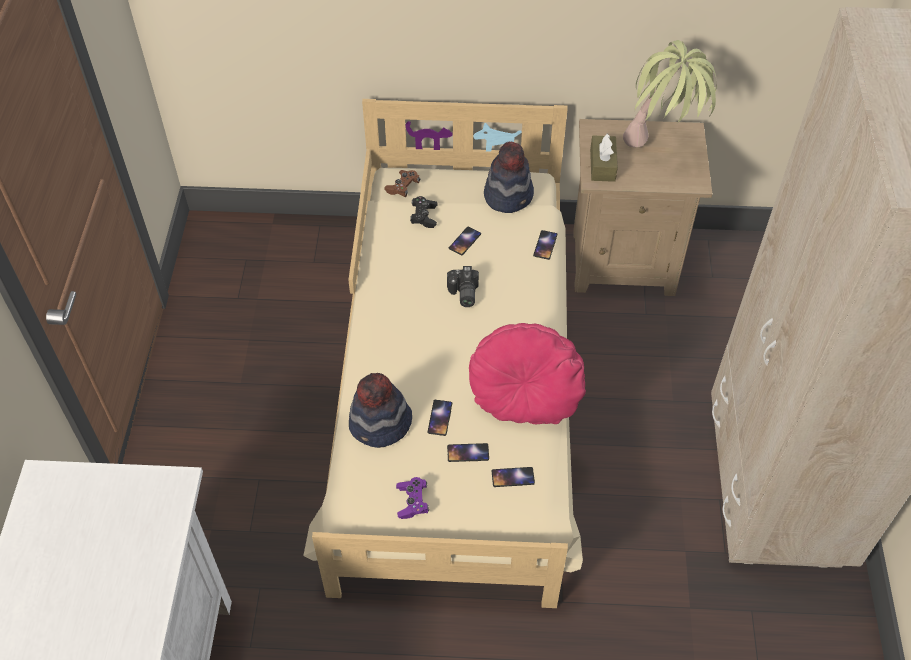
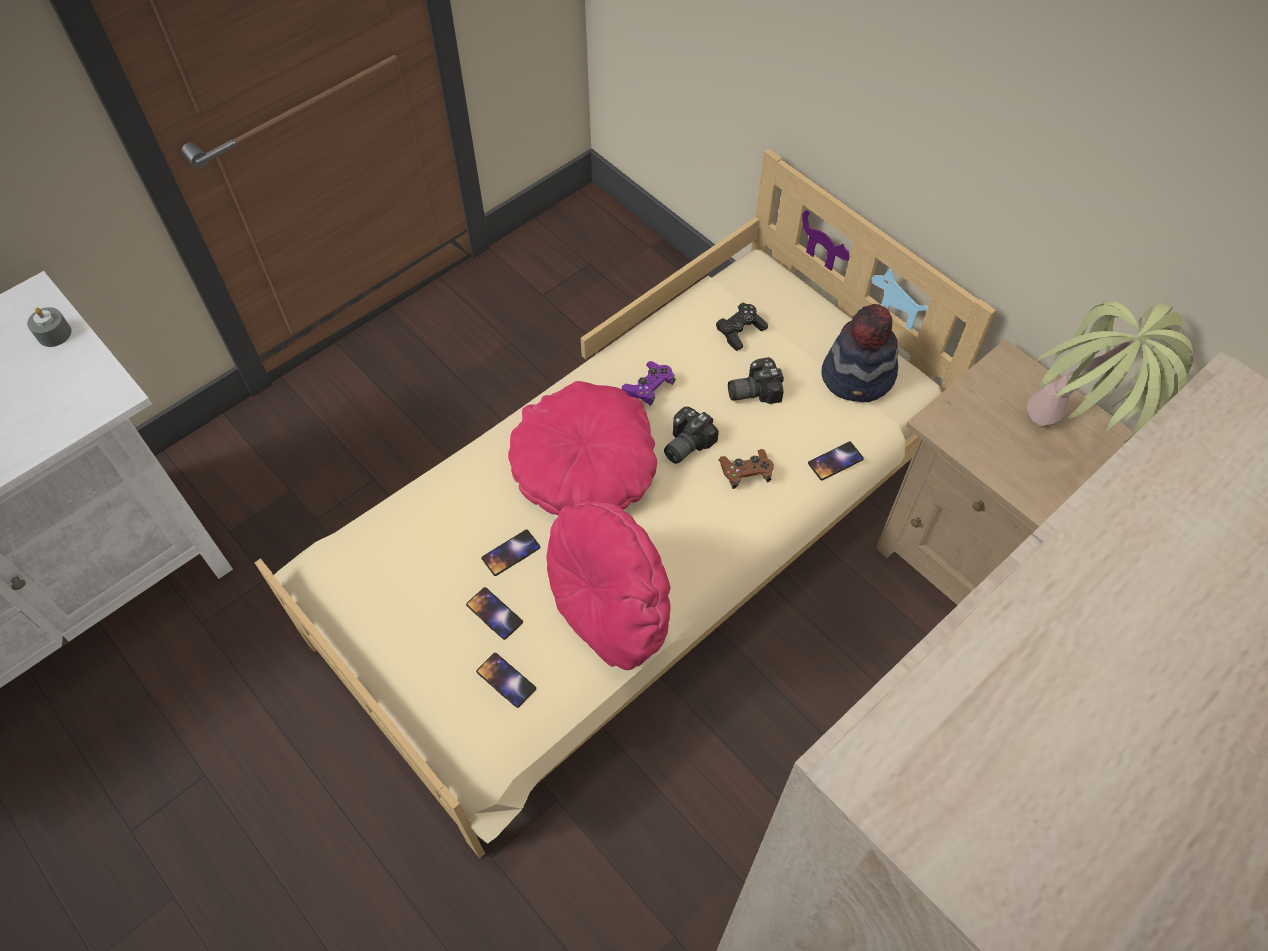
camera: 45 degrees right, 5 degrees up
(88, 484) = (54, 334): none -> grey candle
(380, 425) = (450, 510): hat -> none
(403, 187) = (754, 285): brown game controller -> brown game controller (745, 473)
(412, 502) = (387, 614): purple game controller -> purple game controller (649, 388)
(422, 345) = (582, 464): none -> pink pillow
(465, 241) = (752, 389): phone -> camera
(602, 165) = (967, 413): brown tissue box -> none

